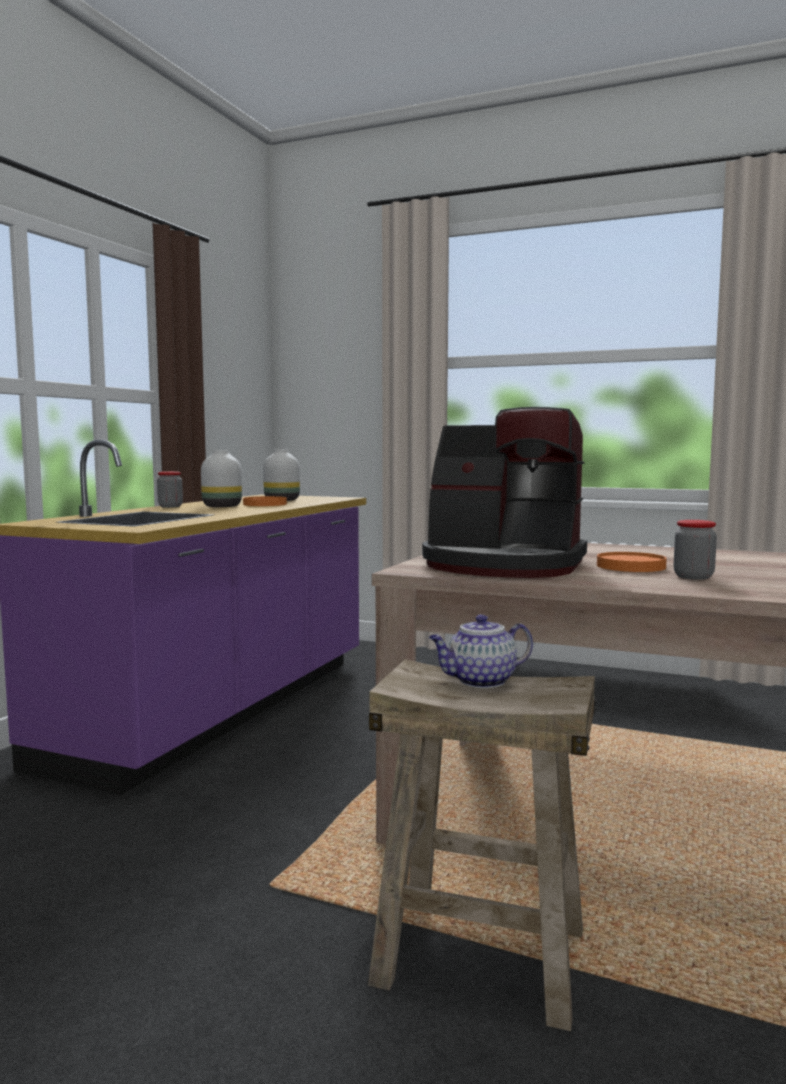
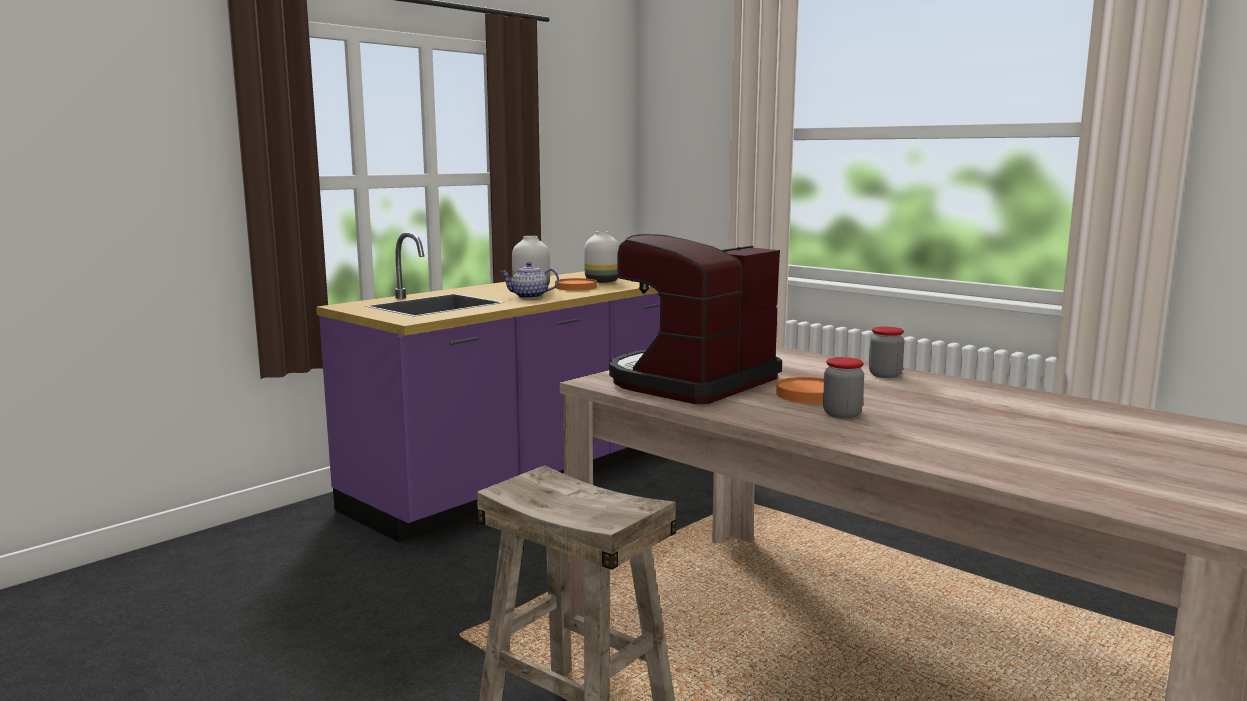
camera: 20 degrees right, 5 degrees up
(170, 506) = (488, 287): jar -> jar (885, 375)
(480, 681) = (579, 494): teapot -> teapot (529, 296)
(504, 565) = (691, 382): coffee machine -> coffee machine turned 90 degrees clockwise

